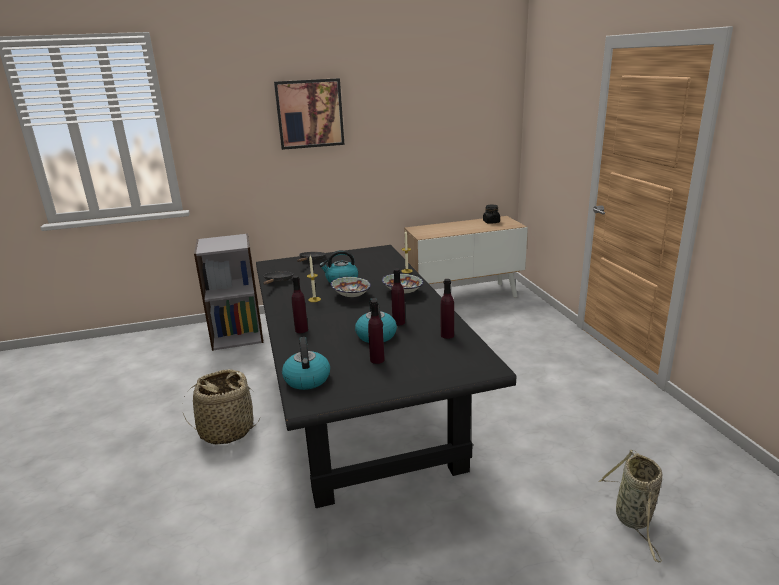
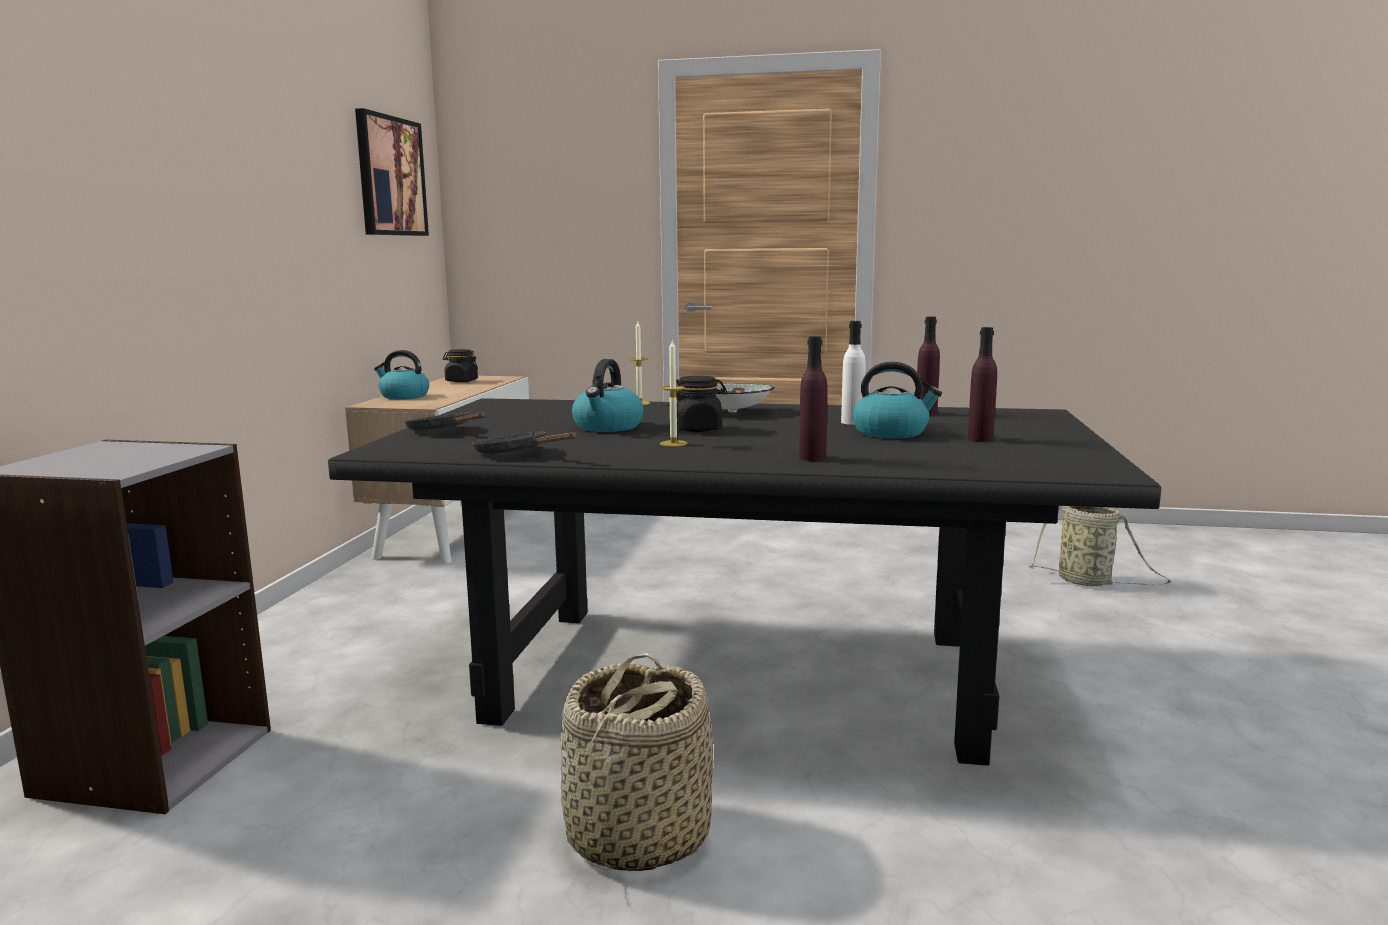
camera: 65 degrees left, 10 degrees down
(307, 379) = (1021, 467): kettle -> kettle (403, 396)
(310, 113) = (168, 122): picture -> picture (390, 176)
(350, 296) = (698, 429): bowl -> black jar
(398, 322) = (852, 422): purple bottle -> white bottle

